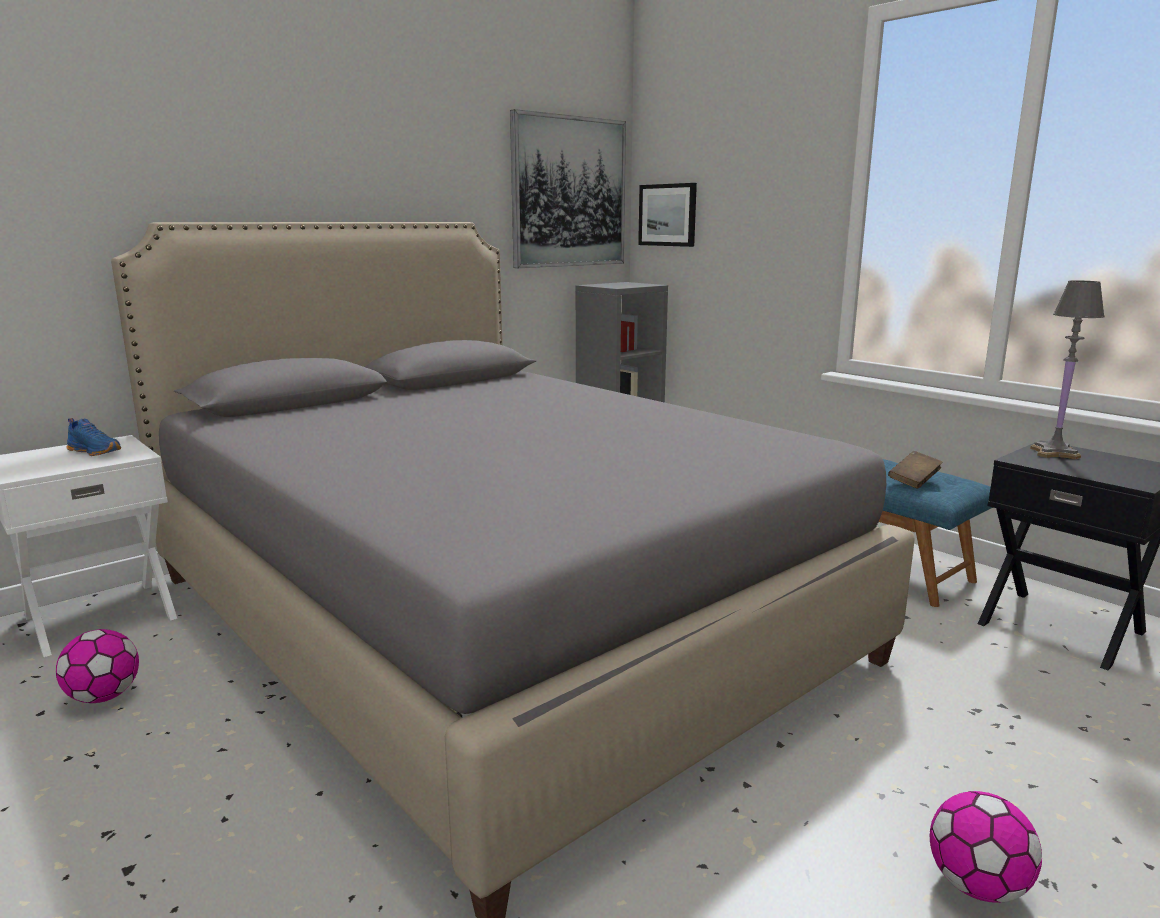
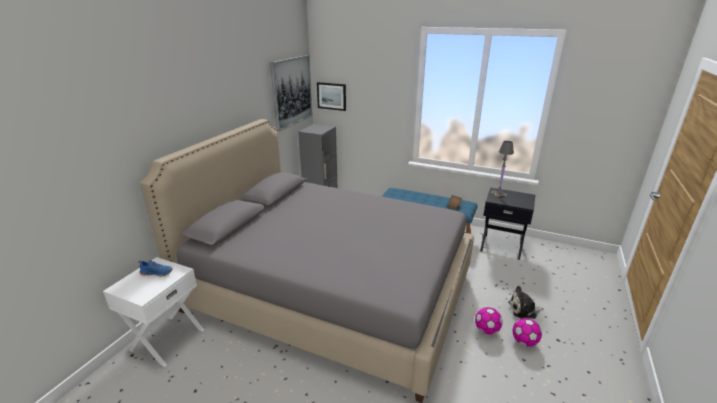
camera: 25 degrees left, 10 degrees up
(104, 697) = (214, 375): football -> football (486, 330)
(1037, 798) = (524, 310): none -> plush toy

